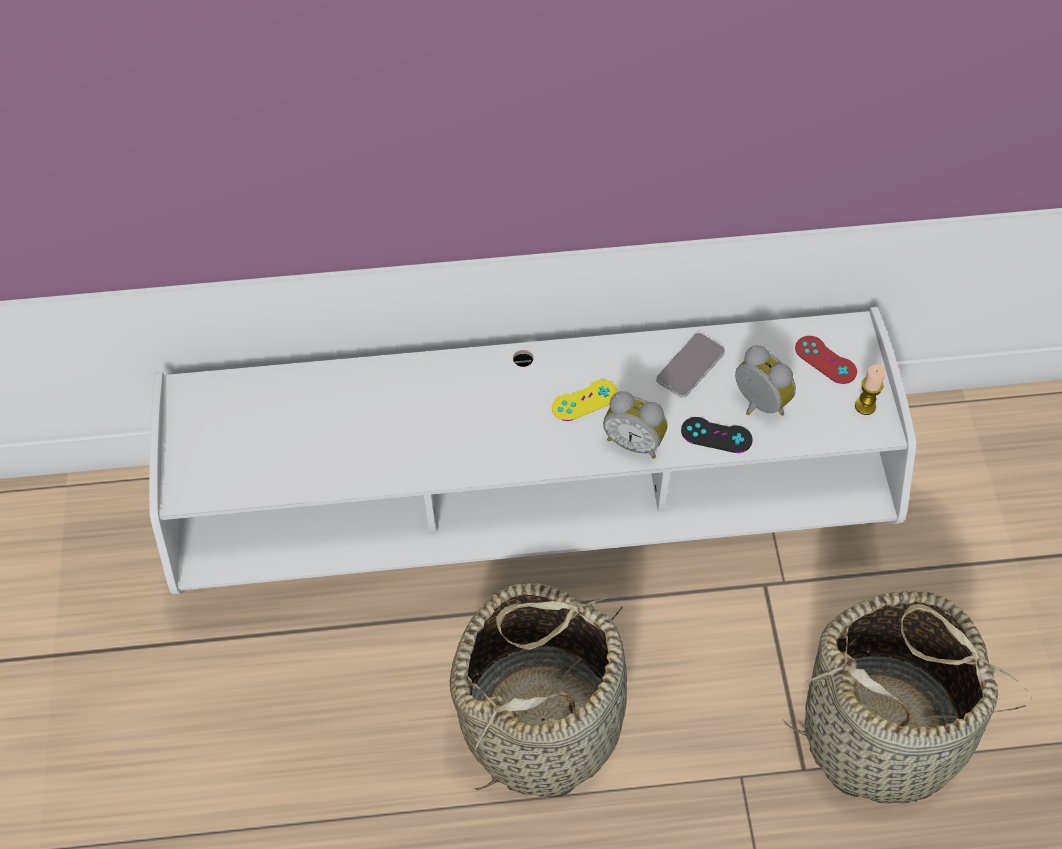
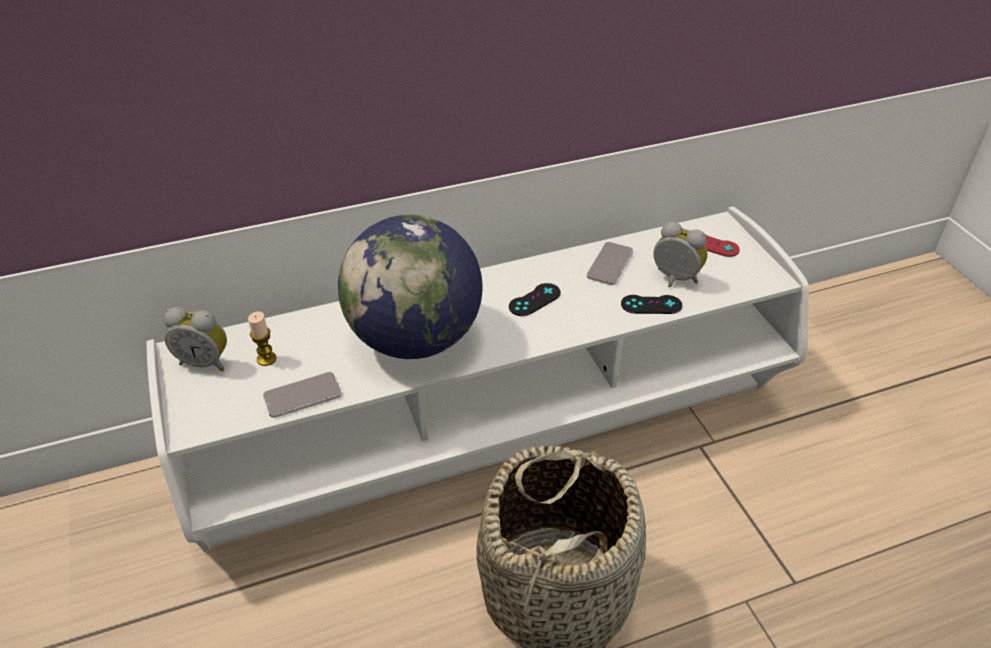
camera: 15 degrees left, 15 degrees down
(302, 476) = (302, 396): none -> phone
(437, 428) = (415, 339): none -> globe
(585, 400) = (534, 300): yellow game controller -> black game controller
(634, 441) = (587, 320): alarm clock -> alarm clock (205, 361)
(865, 406) = (756, 267): candle -> candle (266, 359)
(883, 731) = (844, 536): basket -> none

